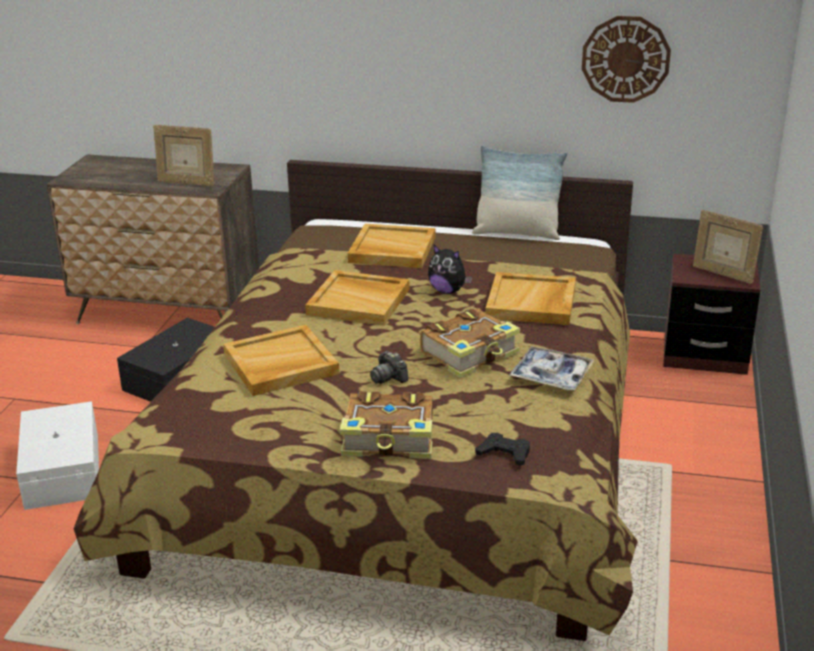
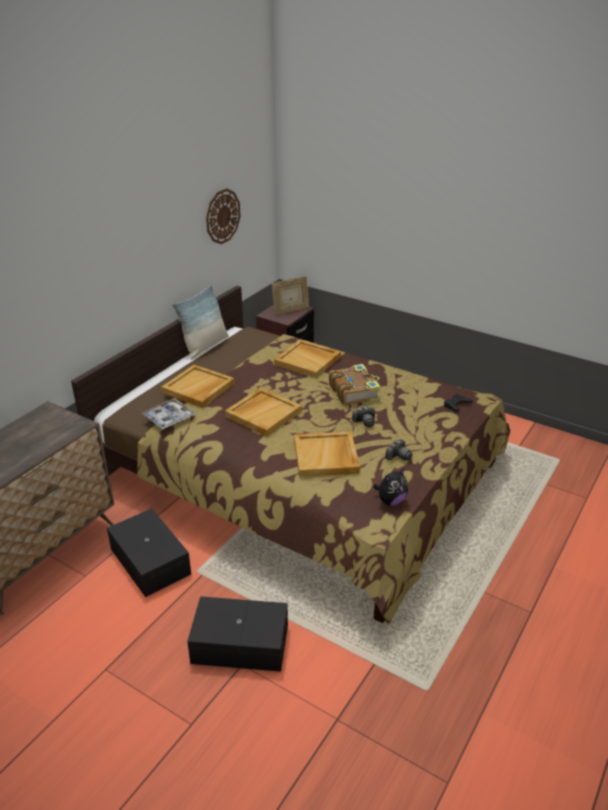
camera: 70 degrees left, 5 degrees up
(64, 469) = (239, 642): white storage box -> black storage box
(187, 183) = (54, 434): picture frame -> none
(312, 420) = (398, 456): none -> camera
(390, 439) = (430, 434): book -> none
(448, 291) = (273, 382): plush toy -> plush toy (391, 501)
(551, 376) = (390, 375): tray -> tray (169, 418)

